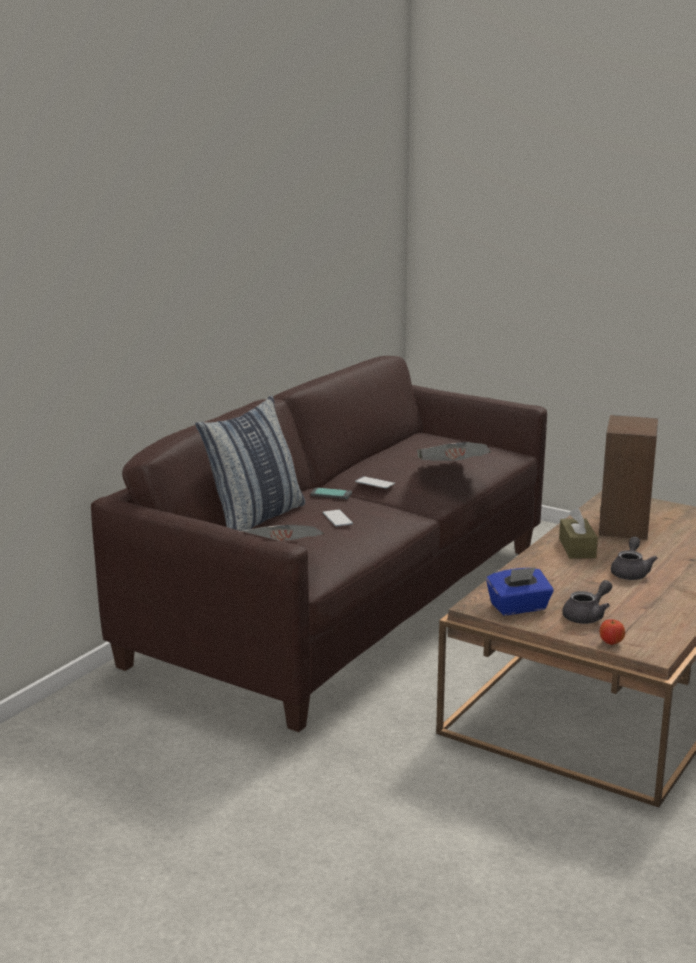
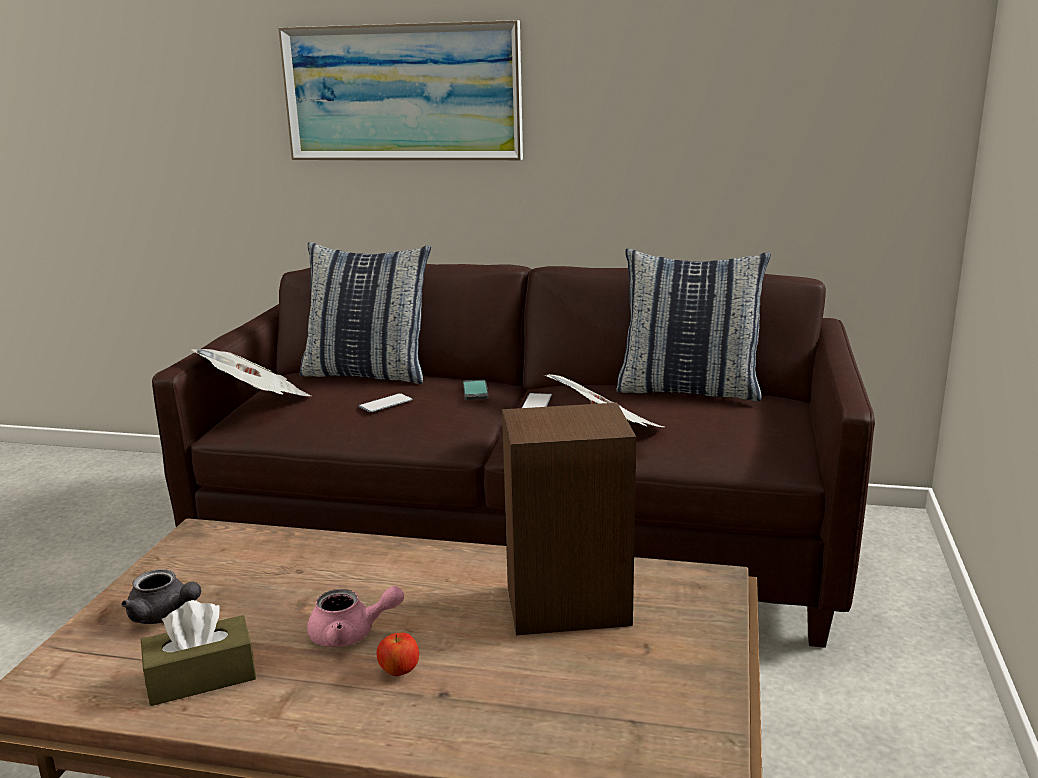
camera: 70 degrees right, 0 degrees up
(162, 276) = (402, 93): none -> picture
(397, 445) = (689, 390): none -> pillow
(518, 608) = (192, 560): blue tissue box -> none
(577, 548) = (436, 575): brown tissue box -> brown tissue box (201, 677)
(611, 643) = (65, 646): apple -> apple (399, 672)
(630, 572) = (351, 634): grey teapot -> pink teapot

